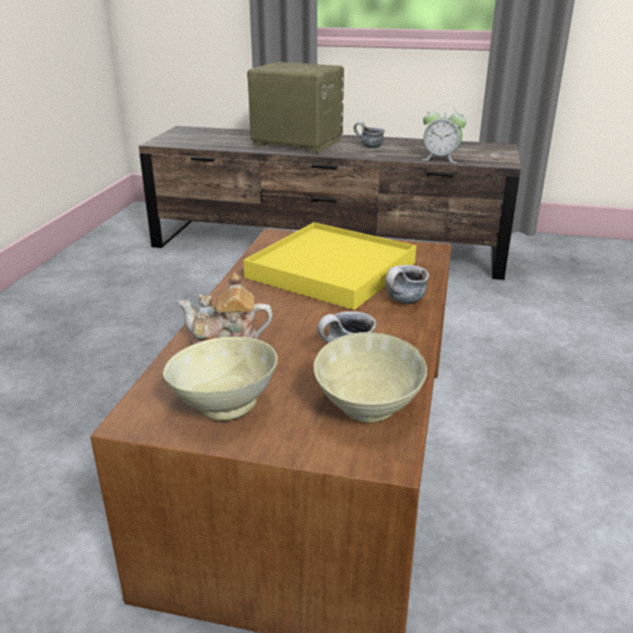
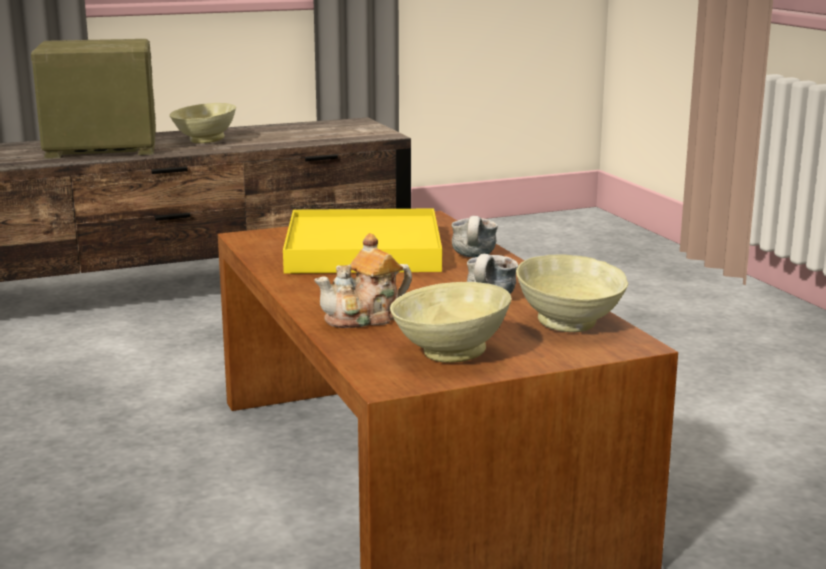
camera: 35 degrees left, 10 degrees down
(368, 147) = (204, 140): mug -> beige bowl
(440, 159) = (312, 140): alarm clock -> none

